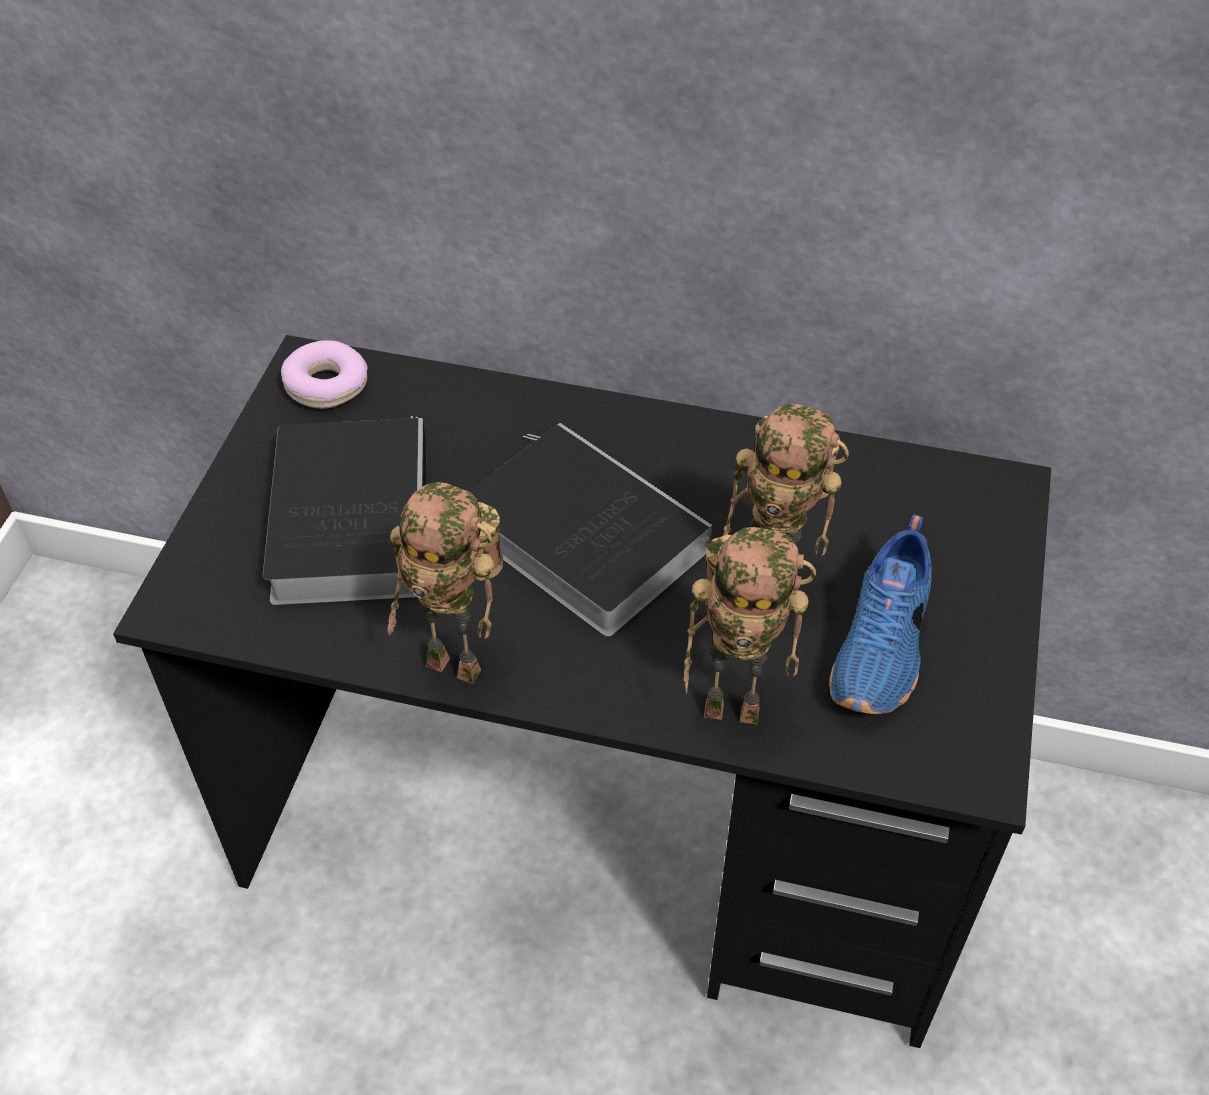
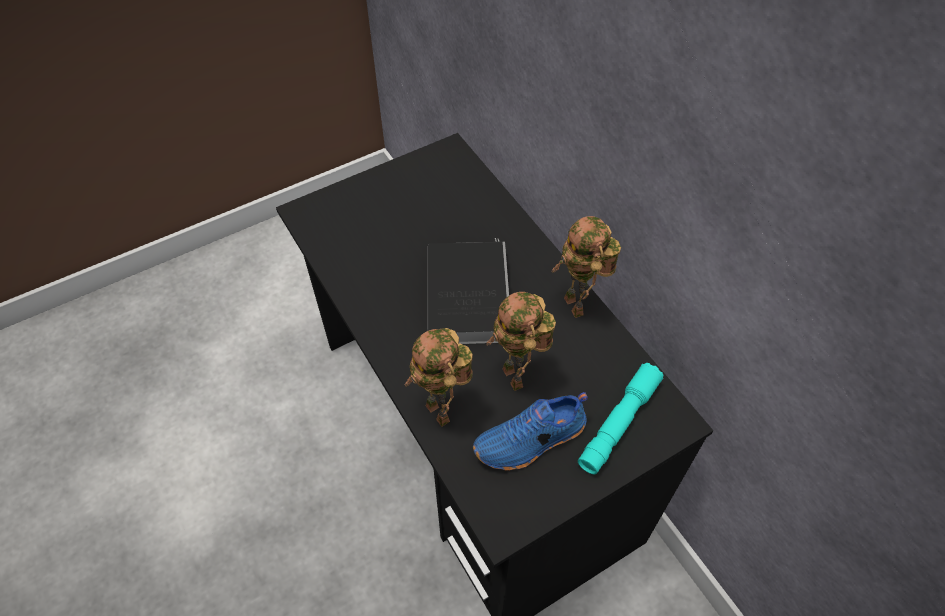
camera: 45 degrees right, 5 degrees up
(326, 385) = (447, 164): donut -> none
(350, 515) = (396, 222): book -> none
(460, 664) = (366, 310): toy robot -> toy robot (577, 307)
(951, 541) = (618, 423): none -> turquoise flashlight

